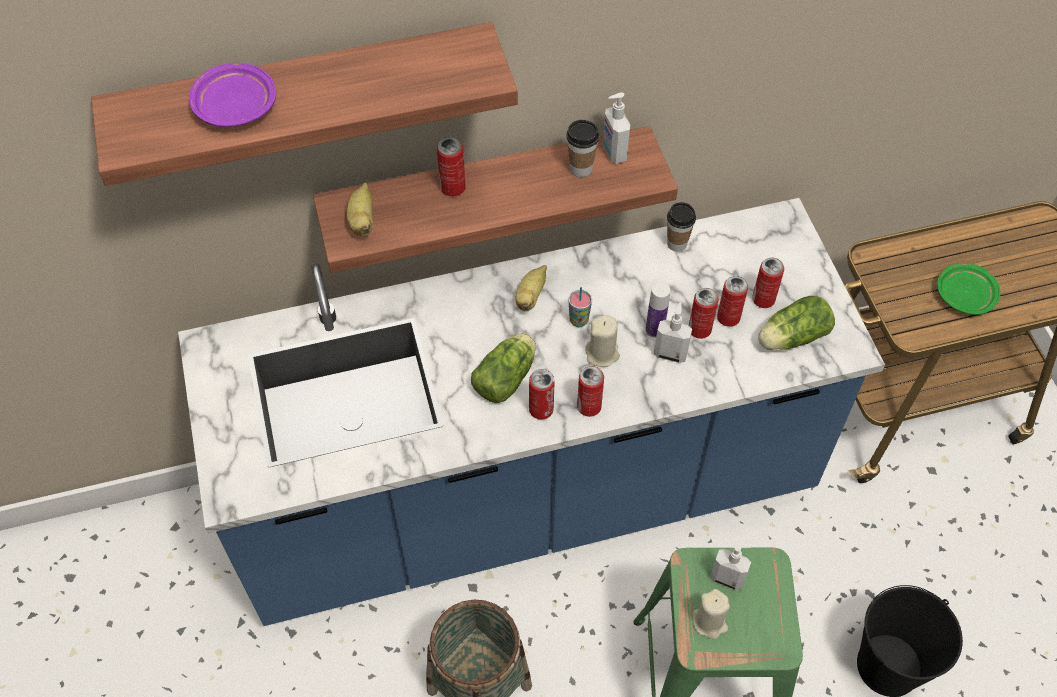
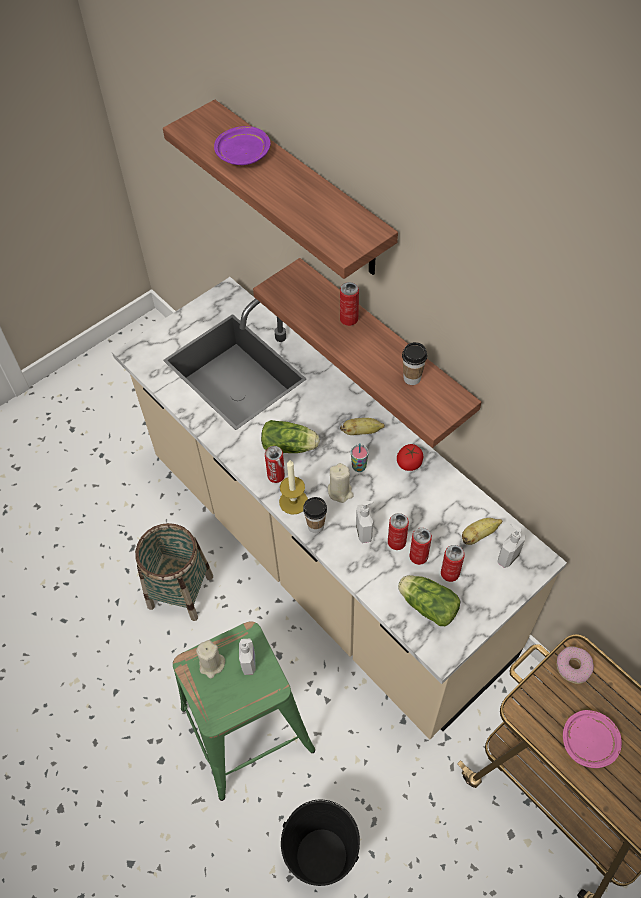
camera: 65 degrees right, 0 degrees up
(362, 221) = (293, 289): banana -> banana (478, 535)
(528, 497) = (324, 558): blue counter -> beige counter
(589, 407) = (293, 501): can -> candle
(602, 271) = (409, 463): none -> tomato
(613, 153) = (439, 390): soap dispenser -> soap dispenser (507, 557)
(654, 329) = (379, 514): bottle -> none
(677, 244) = (464, 498): cup -> cup (316, 526)
(884, 267) = (573, 667): none -> donut
(964, 295) = (589, 741): green plate -> pink plate

